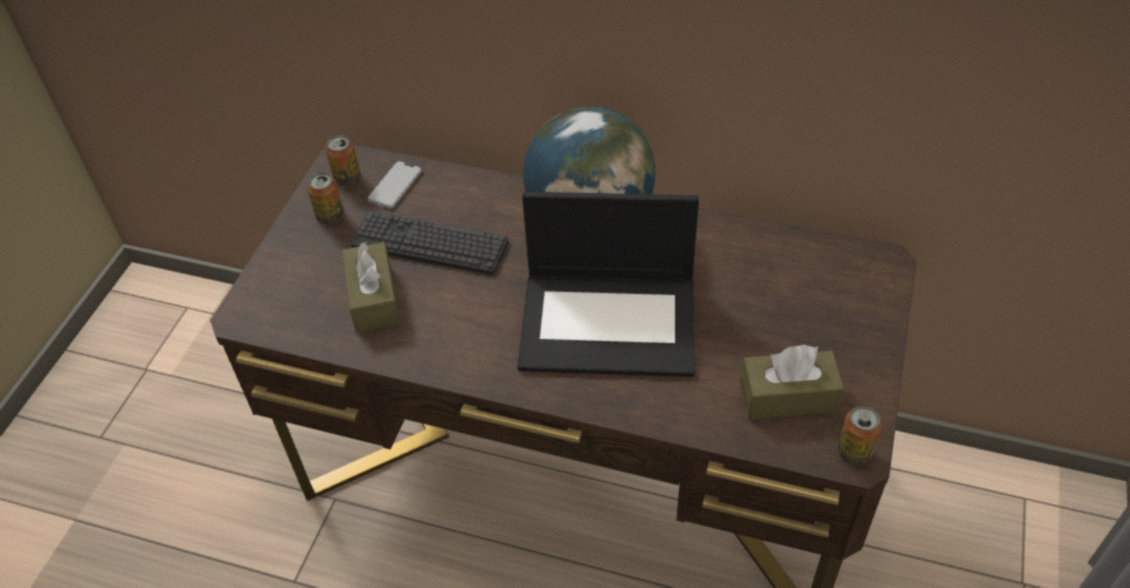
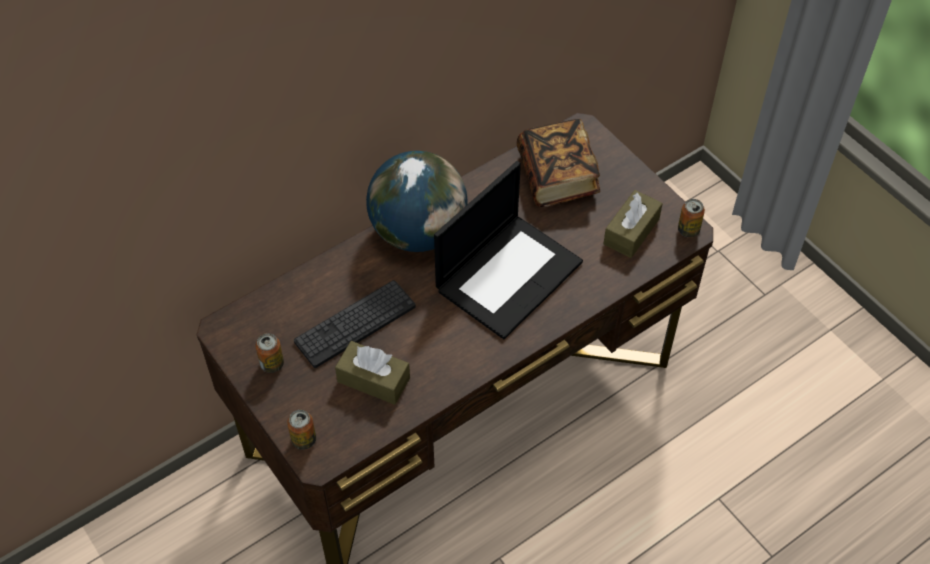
camera: 55 degrees left, 5 degrees up
(347, 178) = (244, 335): can -> can (304, 440)
(395, 186) = (280, 313): phone -> none
(790, 283) = (557, 176): none -> book

